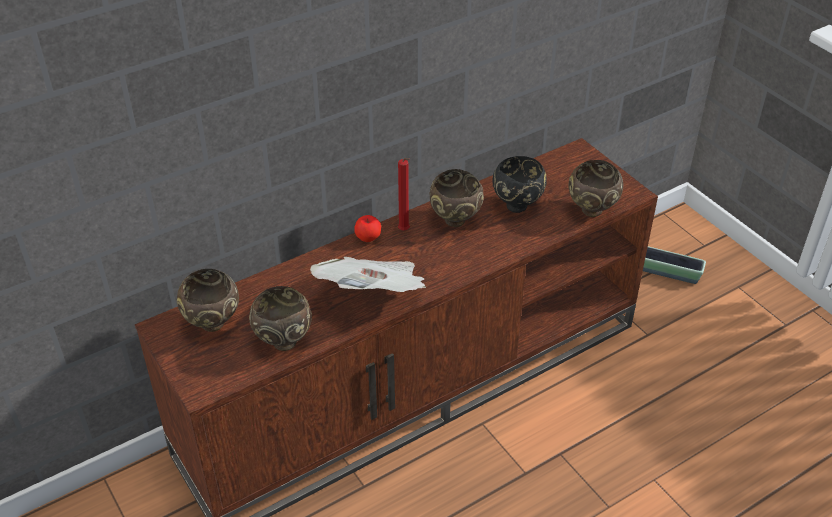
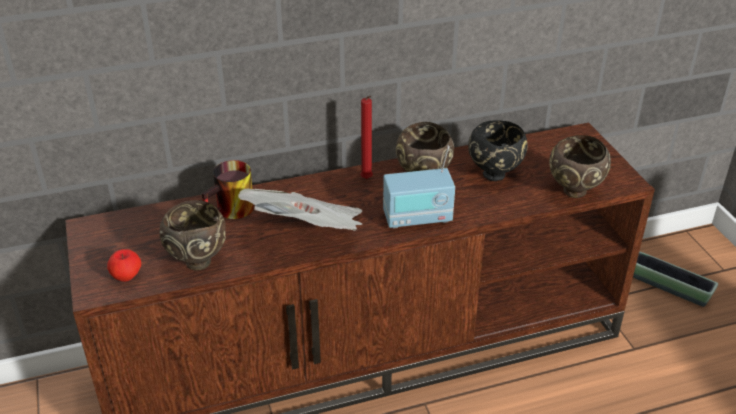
camera: 15 degrees right, 5 degrees down
(213, 325) = (137, 233): brown bowl -> none
(294, 287) = (232, 212): none -> mug
(368, 238) = (327, 180): apple -> apple (127, 277)
(465, 261) = (417, 218): none -> radio

